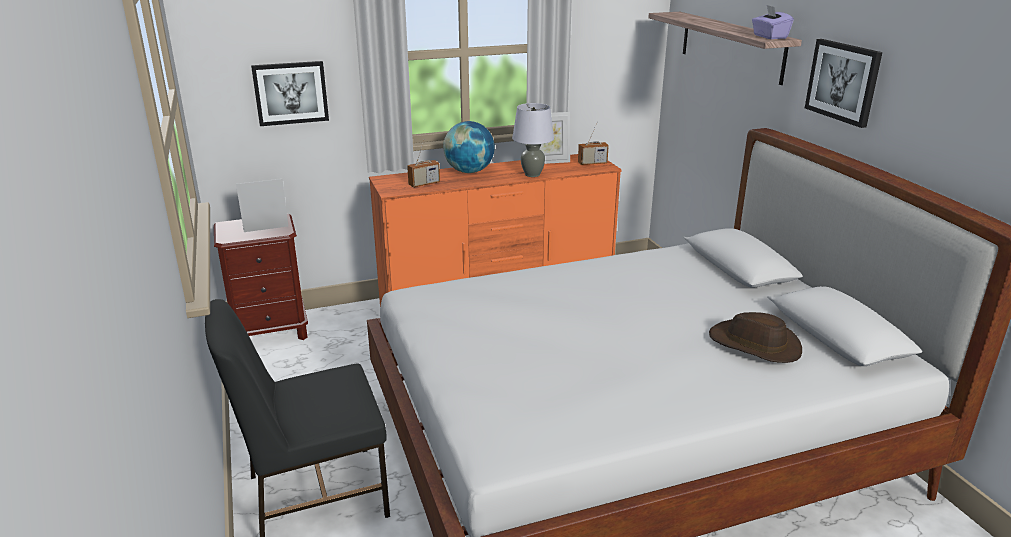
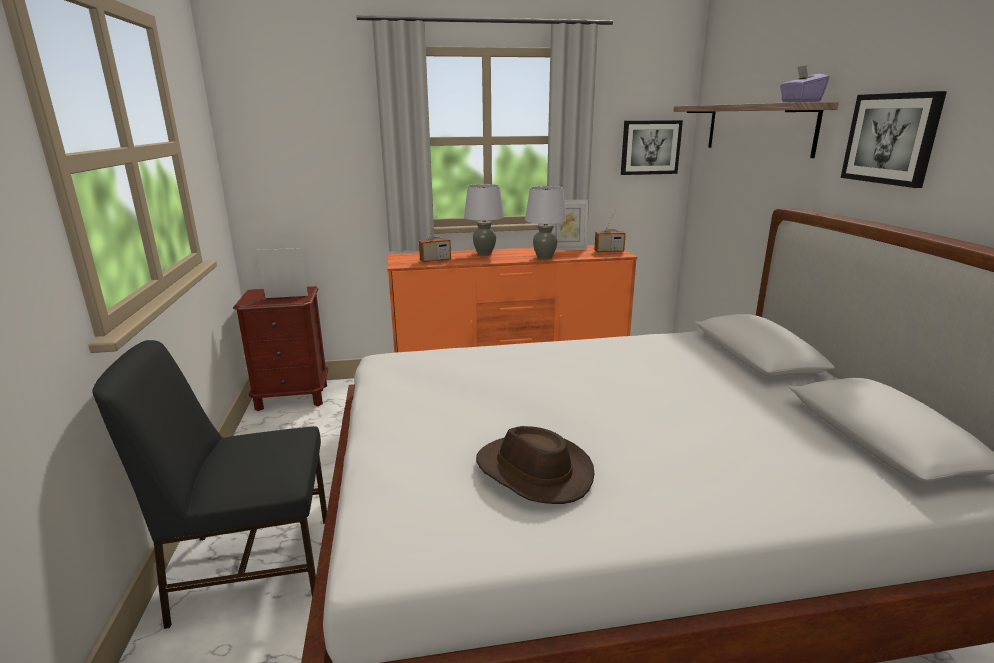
camera: 10 degrees right, 5 degrees down
(290, 93) = (320, 171): picture -> picture (650, 147)
(469, 171) = (484, 253): globe -> grey table lamp
(754, 345) = (766, 441): brown hat -> brown hat (532, 472)

